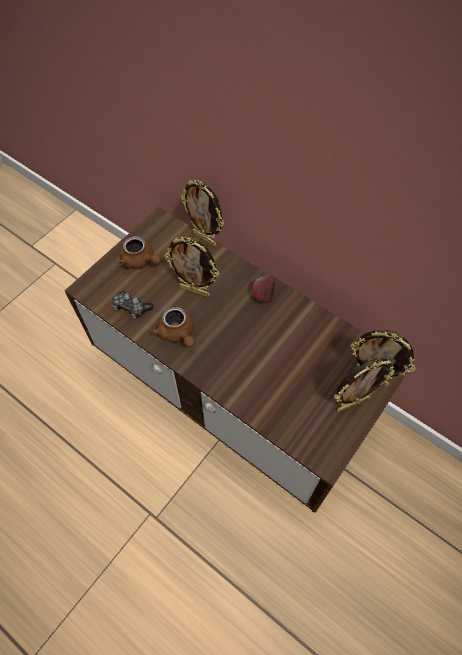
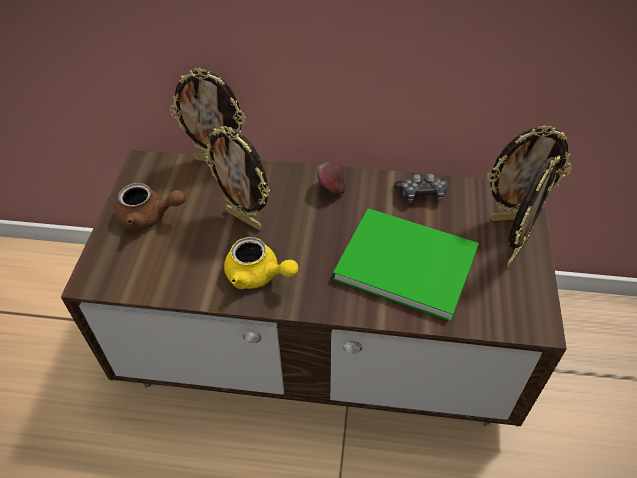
camera: 30 degrees left, 10 degrees down
(131, 308) = (174, 274): game controller -> game controller (421, 194)
(178, 334) = (258, 275): brown teapot -> yellow teapot
(195, 291) = (245, 219): picture frame -> picture frame turned 45 degrees clockwise
(273, 370) = (403, 260): none -> green book

